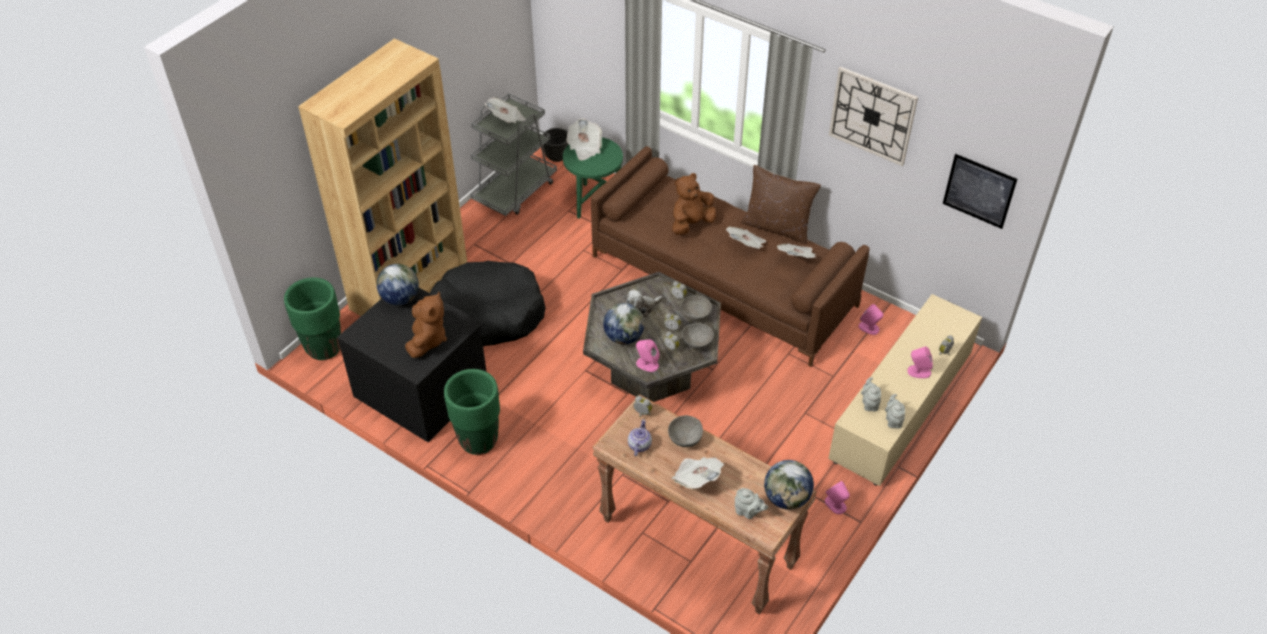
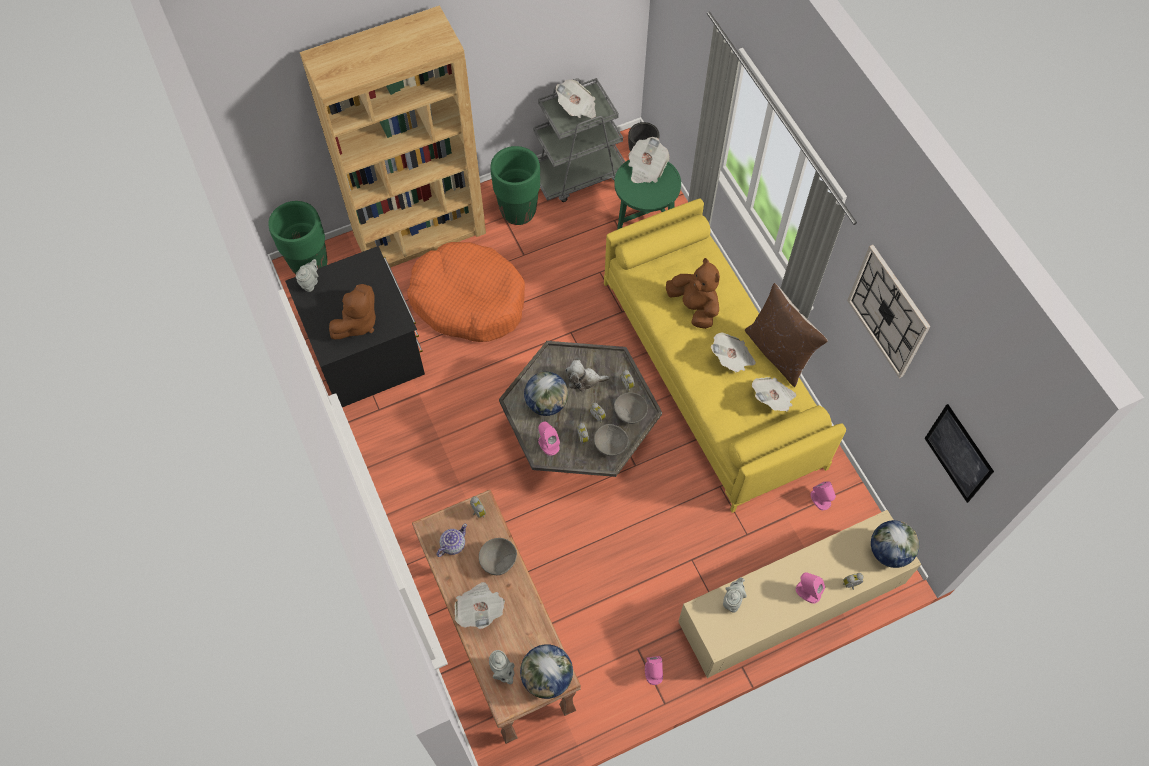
camera: 30 degrees right, 15 degrees up
(400, 298) = (362, 266): globe -> globe (889, 551)
(478, 441) = (380, 430): green planter -> green planter (518, 212)
(487, 314) = (468, 300): black dog bed -> orange dog bed
(691, 224) = (694, 307): brown plush toy -> brown plush toy turned 60 degrees clockwise
(723, 280) = (711, 372): brown sofa -> yellow sofa
(893, 420) = (743, 631): grey teapot -> grey teapot (310, 282)

